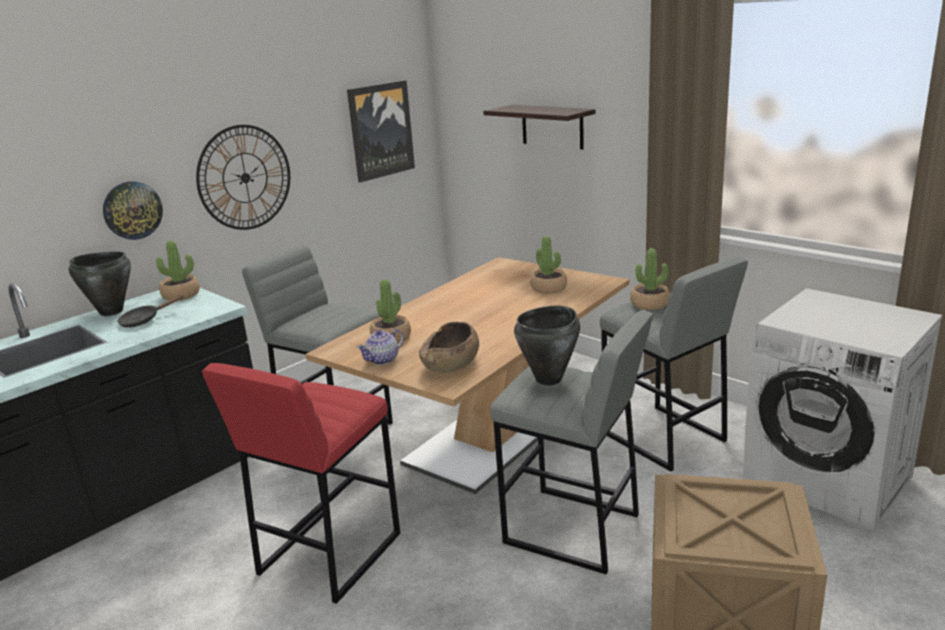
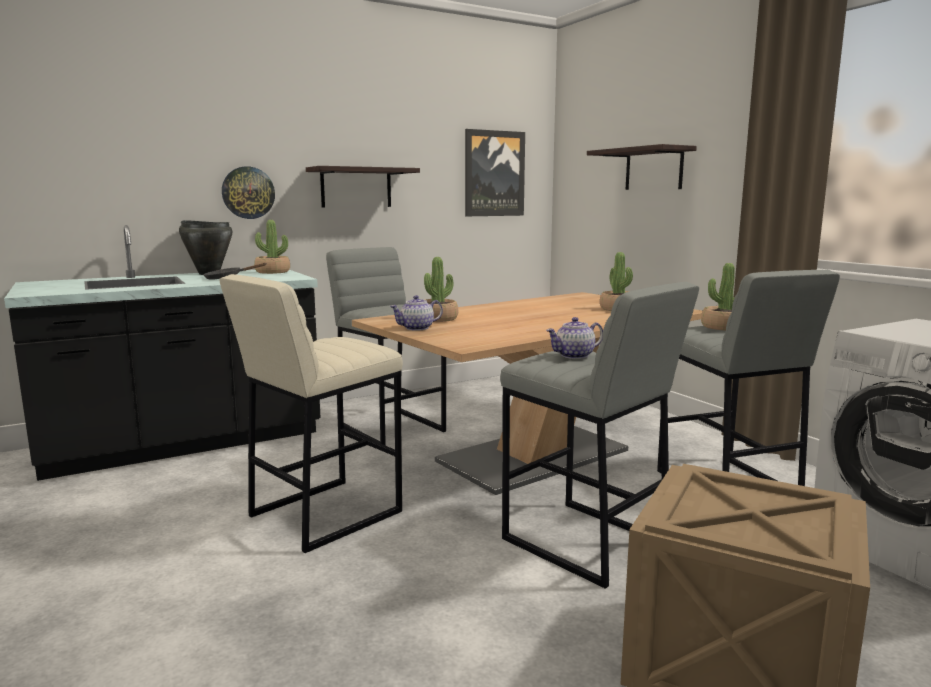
camera: 15 degrees right, 10 degrees down
(245, 178) = (356, 187): wall clock -> shelf
(327, 556) = (322, 515): red stool -> beige stool
(451, 364) = (480, 336): brown bowl -> none
(549, 379) = (574, 355): black cooking pot -> teapot

